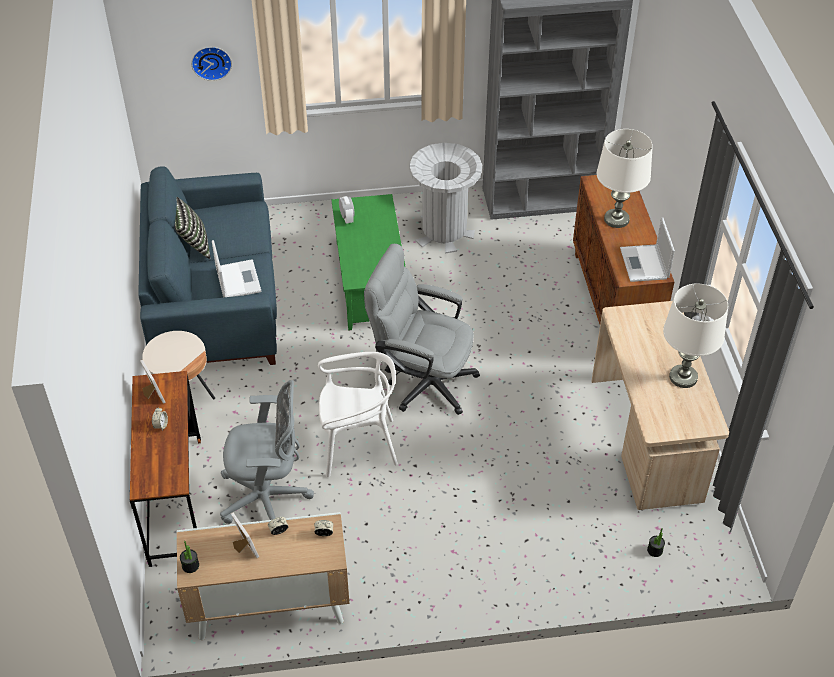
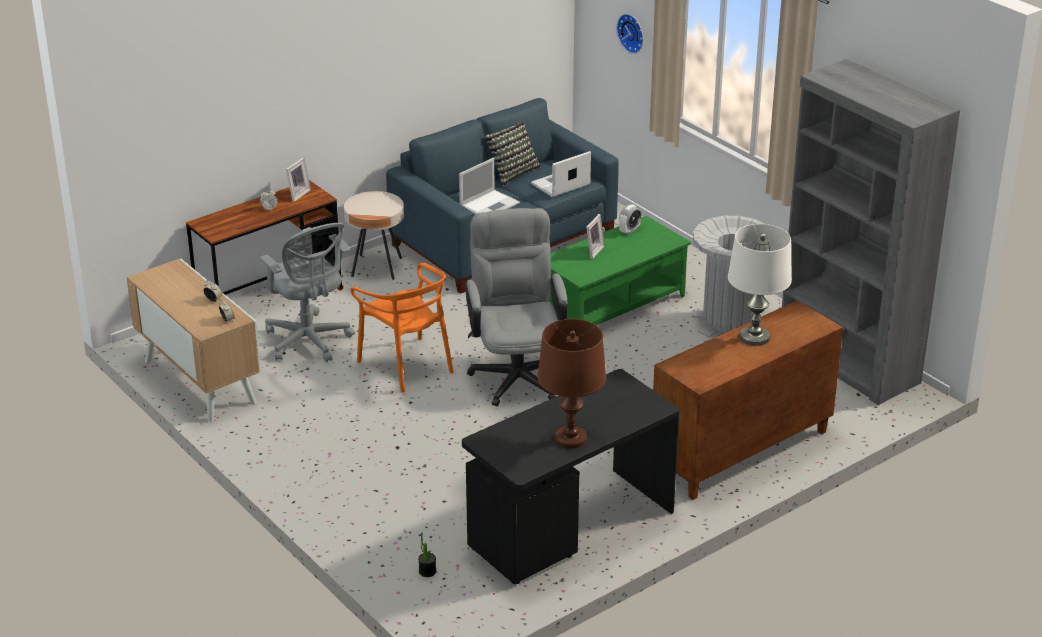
camera: 60 degrees right, 15 degrees down
(190, 566) = (151, 275): potted plant -> none
(244, 549) = (184, 291): picture frame -> picture frame (592, 251)
(358, 445) = (407, 365): white chair -> orange chair
(644, 264) = (704, 370): laptop -> laptop (559, 185)
(648, 439) = (570, 528): beige desk -> black desk
(683, 377) = (570, 439): white table lamp -> brown table lamp

